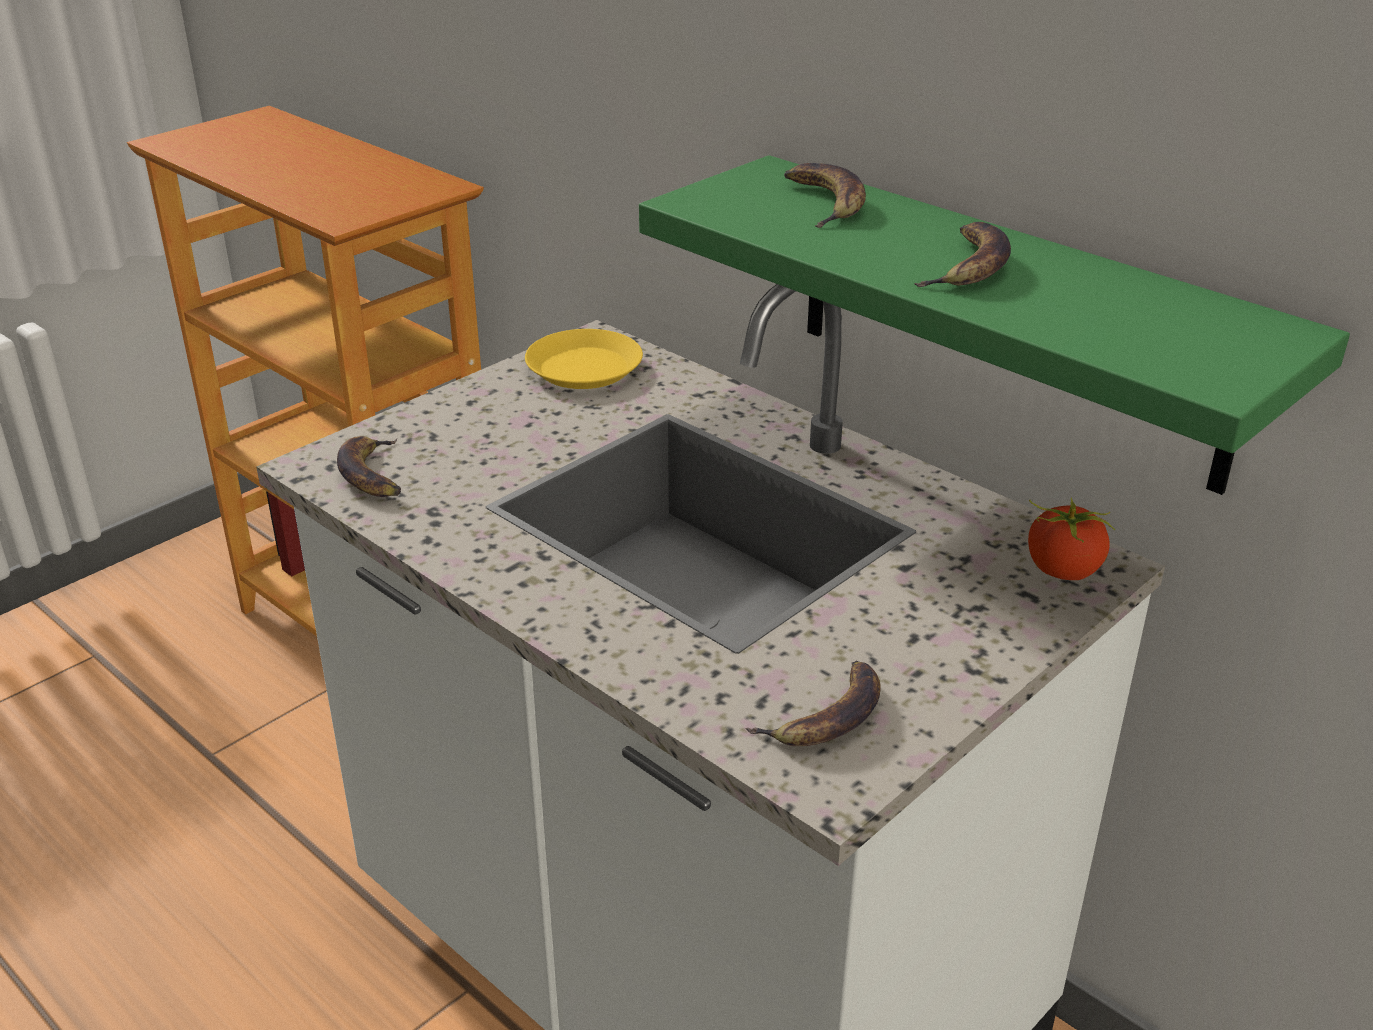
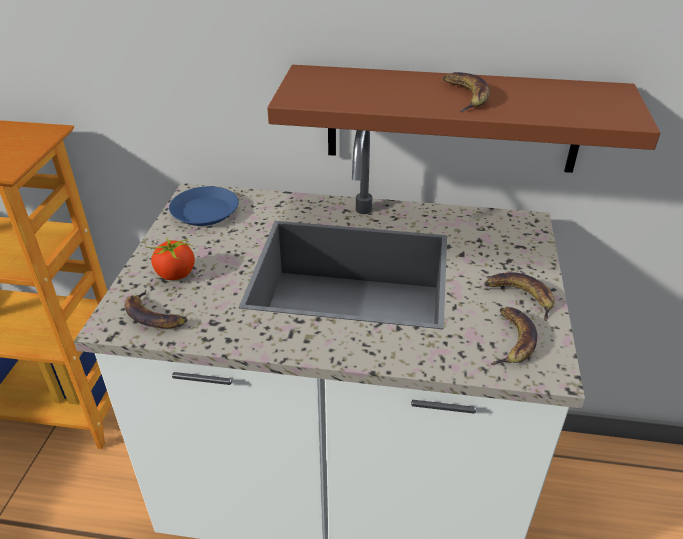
camera: 35 degrees left, 5 degrees up
(584, 369) = (205, 212): yellow plate -> blue plate
(824, 202) = (356, 82): banana -> banana (519, 296)
(1008, 320) = (452, 119): green shelf -> brown shelf
(1062, 571) = (519, 230): tomato -> tomato (175, 274)

